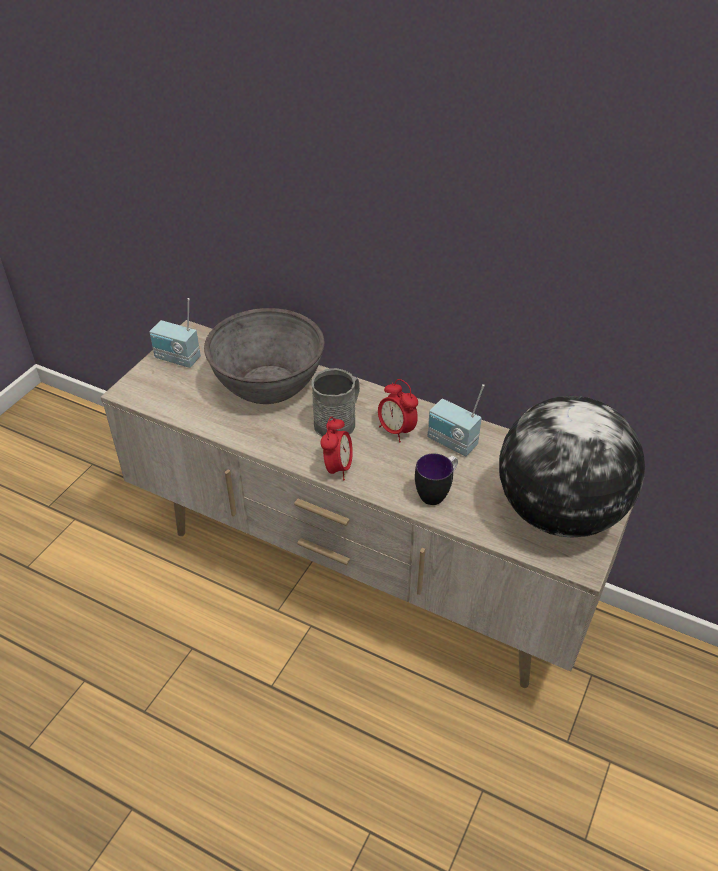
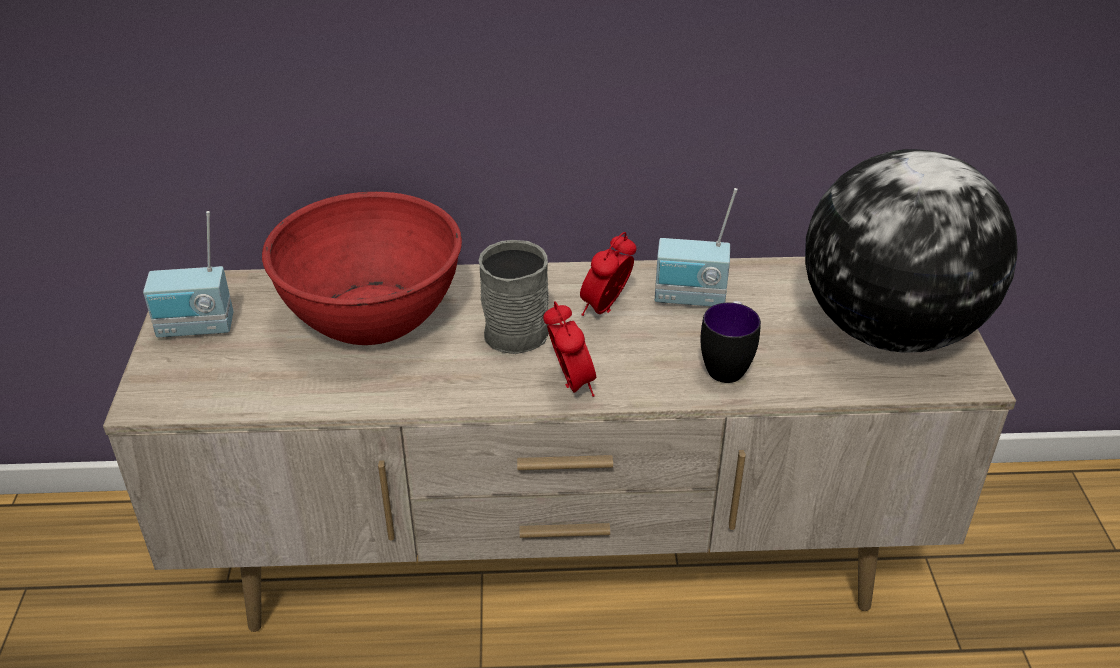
camera: 30 degrees left, 5 degrees down
(268, 384) = (371, 314): grey bowl -> red bowl
(396, 431) = (606, 310): alarm clock -> alarm clock turned 105 degrees clockwise

